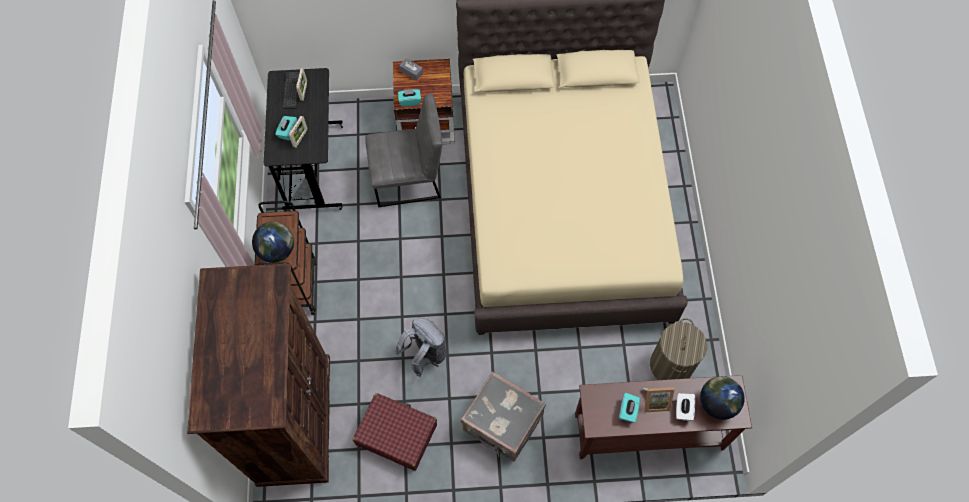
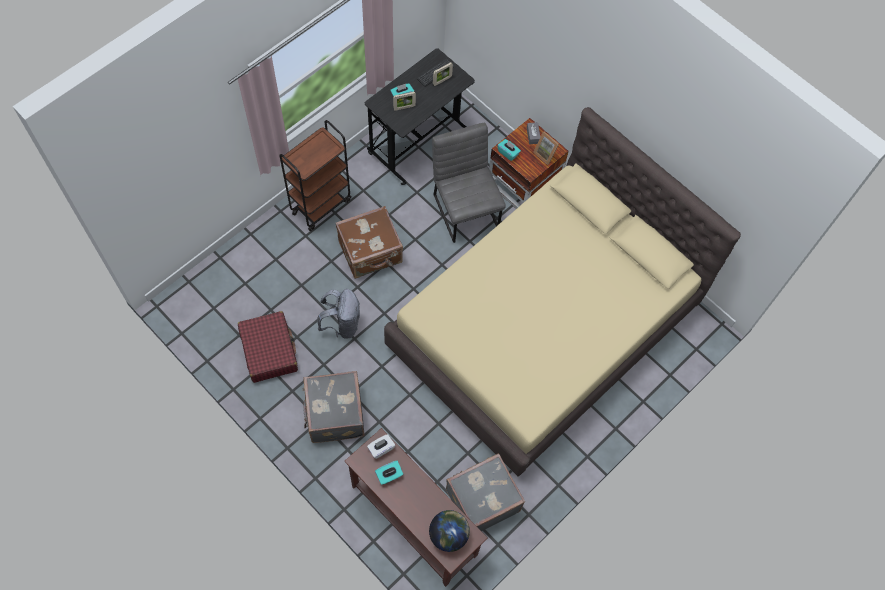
camera: 45 degrees right, 0 degrees up
(277, 250) = (306, 159): globe -> none
(295, 420) = (226, 280): brown wardrobe -> none
(380, 282) = (371, 253): none -> brown suitcase
(408, 180) = (465, 209): grey chair -> grey chair turned 150 degrees counterclockwise
(655, 401) = (413, 489): picture frame -> picture frame (546, 154)
(671, 365) = (481, 499): laundry basket -> grey suitcase
(683, 409) = (422, 514): white tissue box -> white tissue box (381, 448)

